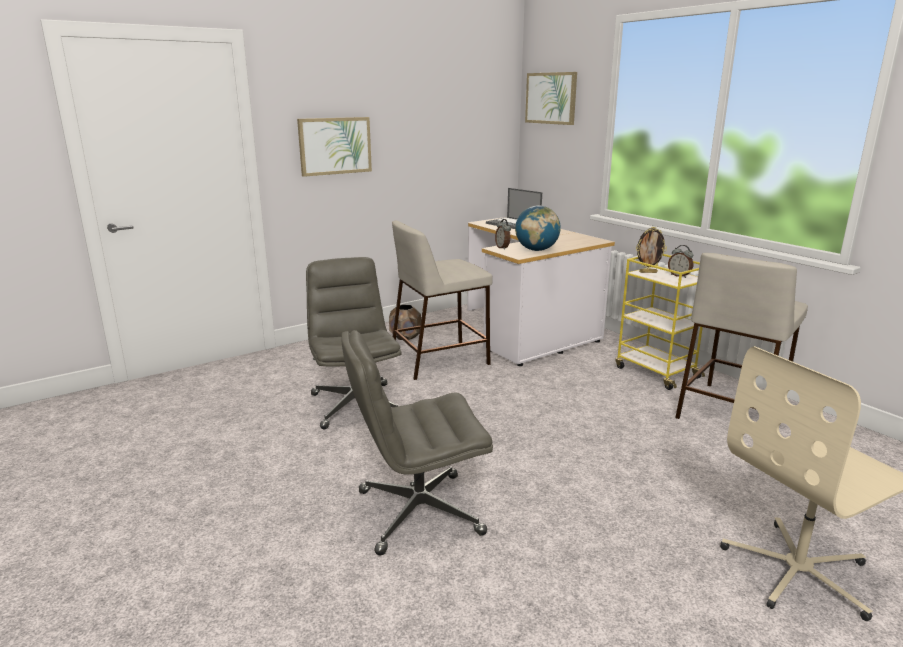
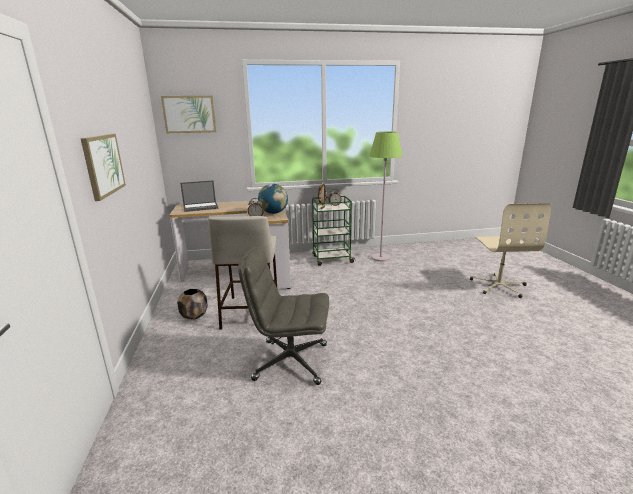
camera: 65 degrees left, 0 degrees up
(417, 513) = (444, 363): grey office chair -> none
(655, 372) = (332, 259): yellow cart -> green cart
(731, 410) = (380, 258): beige stool -> green floor lamp

